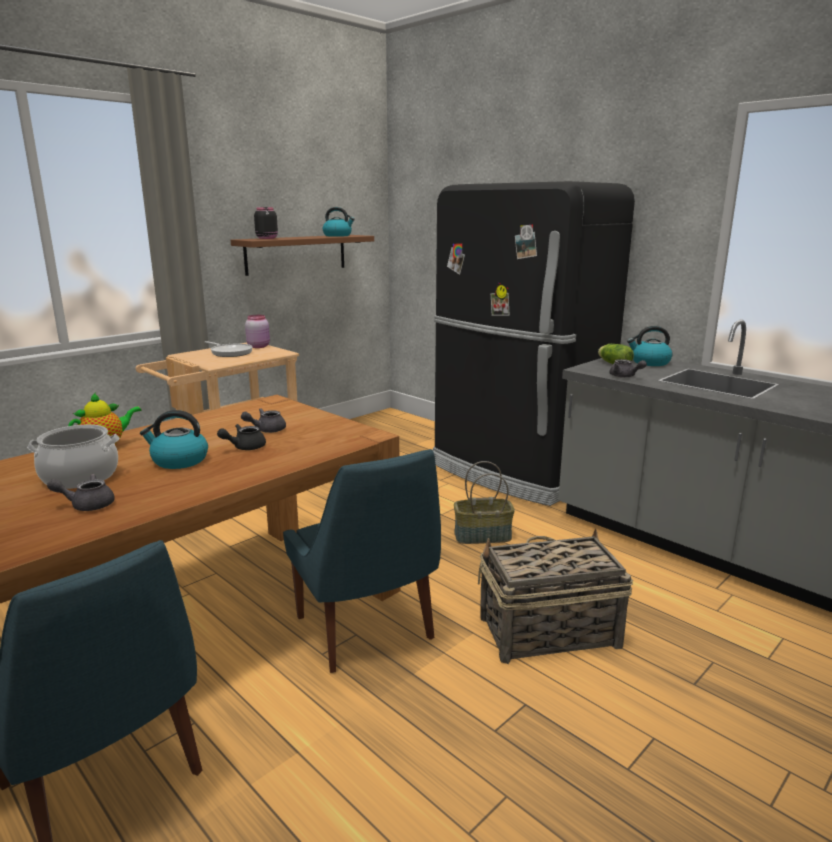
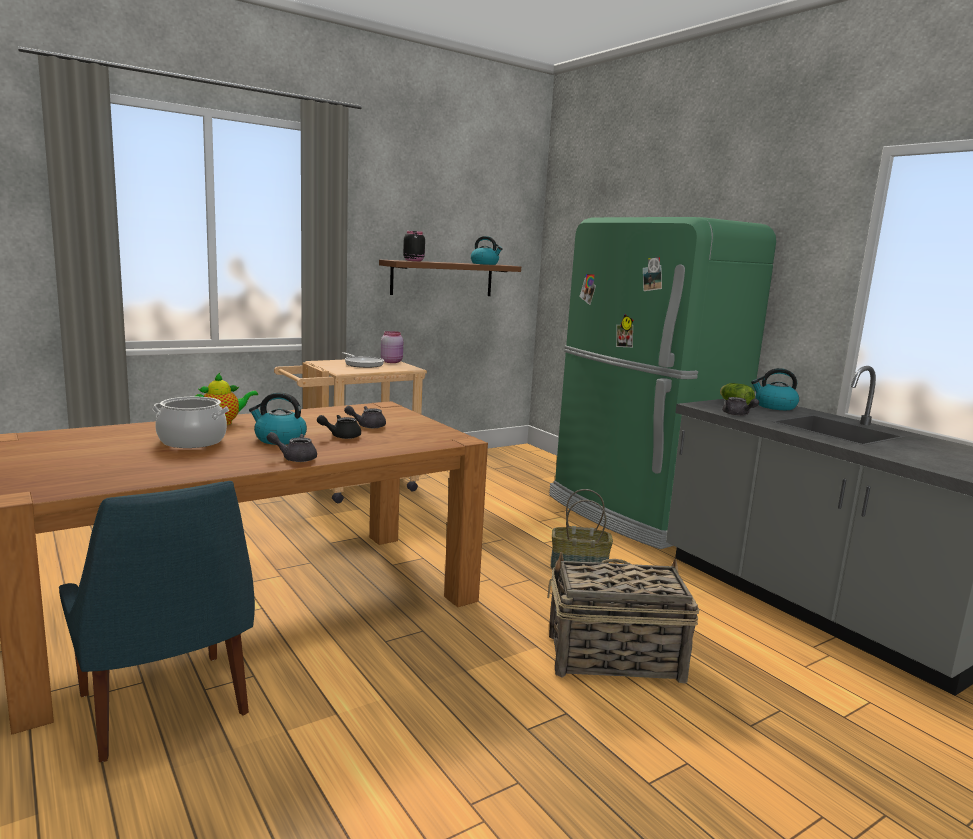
camera: 10 degrees right, 5 degrees down
(87, 505) = (189, 460): grey teapot -> grey teapot (295, 458)
(366, 631) = (434, 629): blue chair -> none
(515, 470) = (636, 513): black fridge -> green fridge

